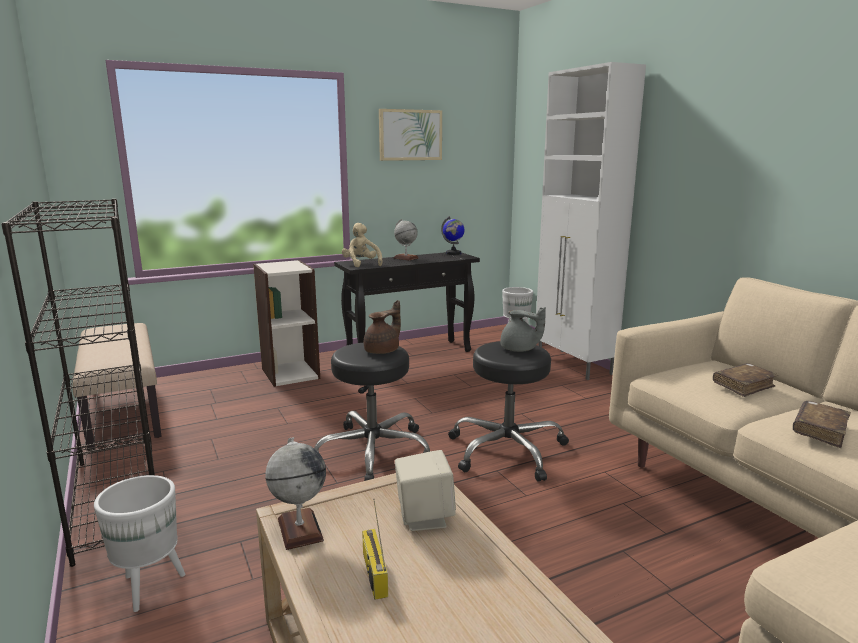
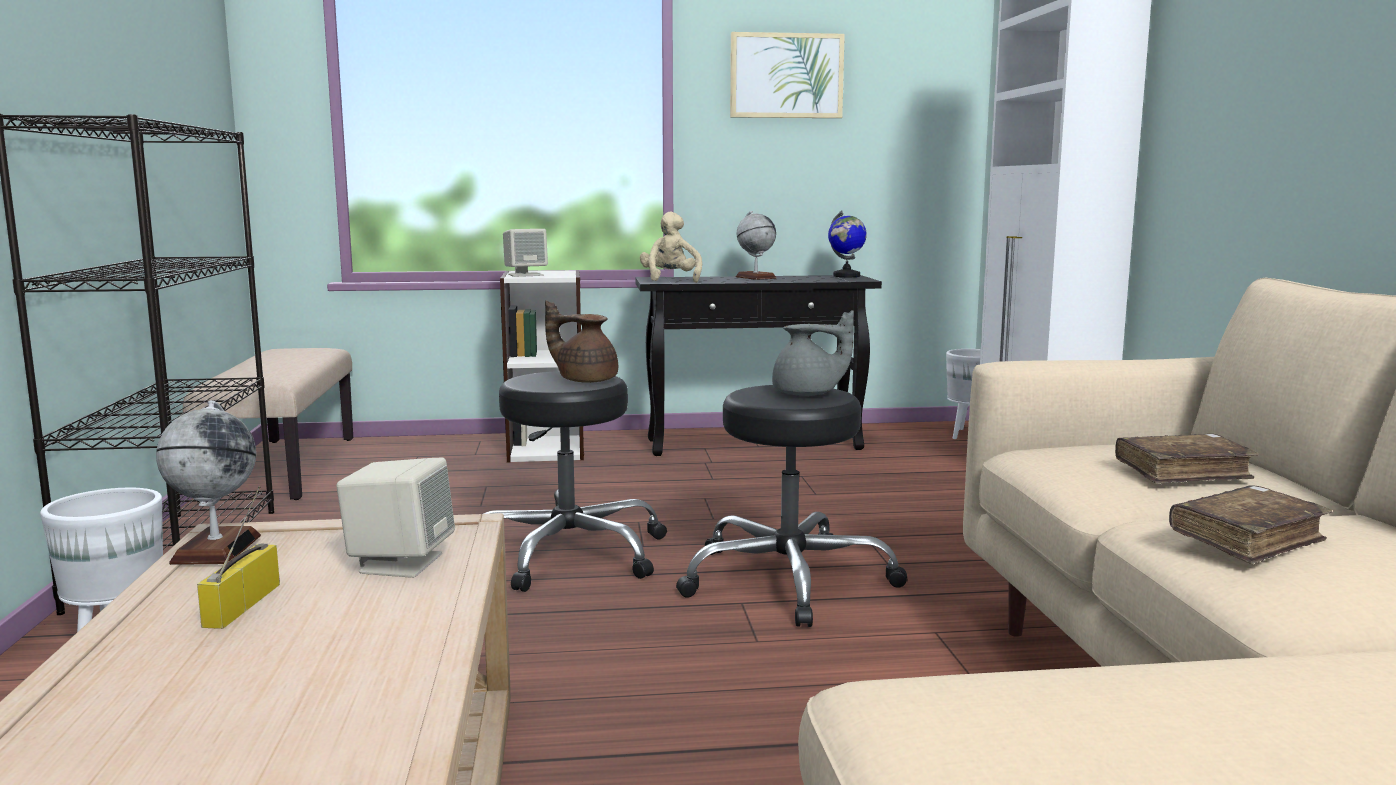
camera: 20 degrees right, 5 degrees down
(276, 268) = (525, 275): none -> beige speaker
(383, 351) = (585, 380): brown teapot -> brown teapot turned 135 degrees counterclockwise
(519, 350) = (807, 394): grey teapot -> grey teapot turned 45 degrees counterclockwise

